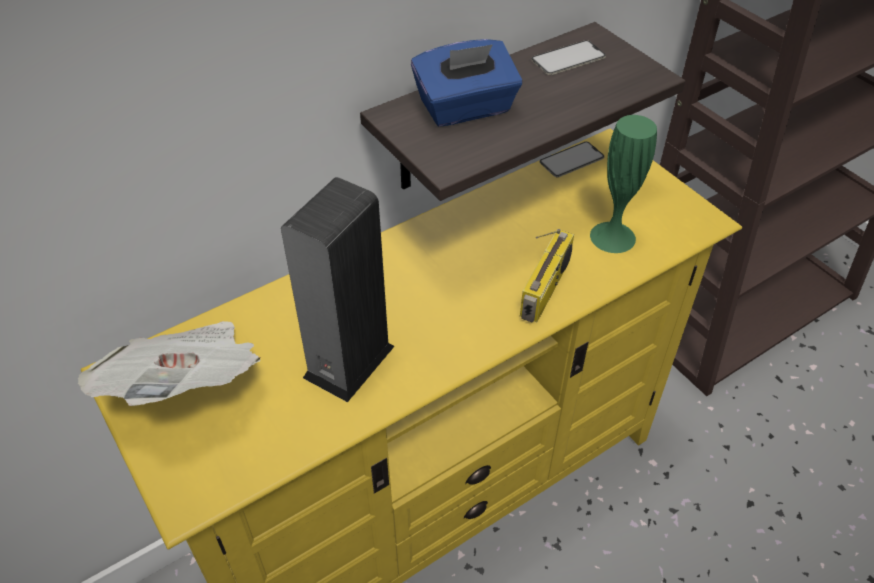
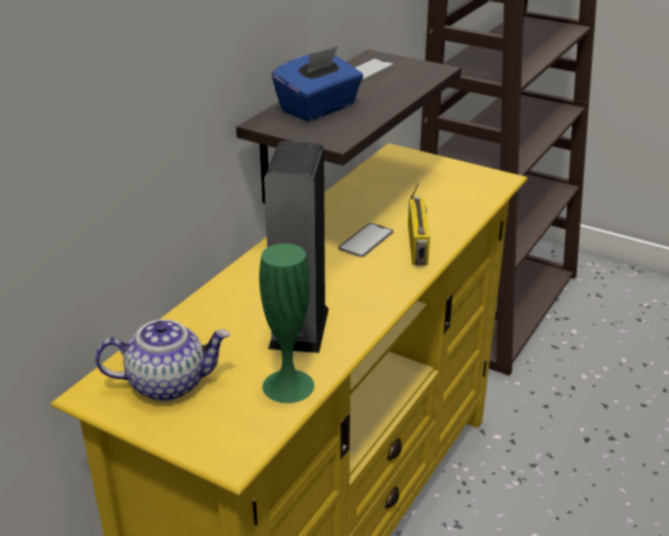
camera: 25 degrees left, 15 degrees down
(187, 386) = (168, 383): newspaper -> teapot
(571, 160) = (375, 166): phone -> phone (366, 240)
(612, 237) = (442, 203): green vase -> green vase (288, 385)

